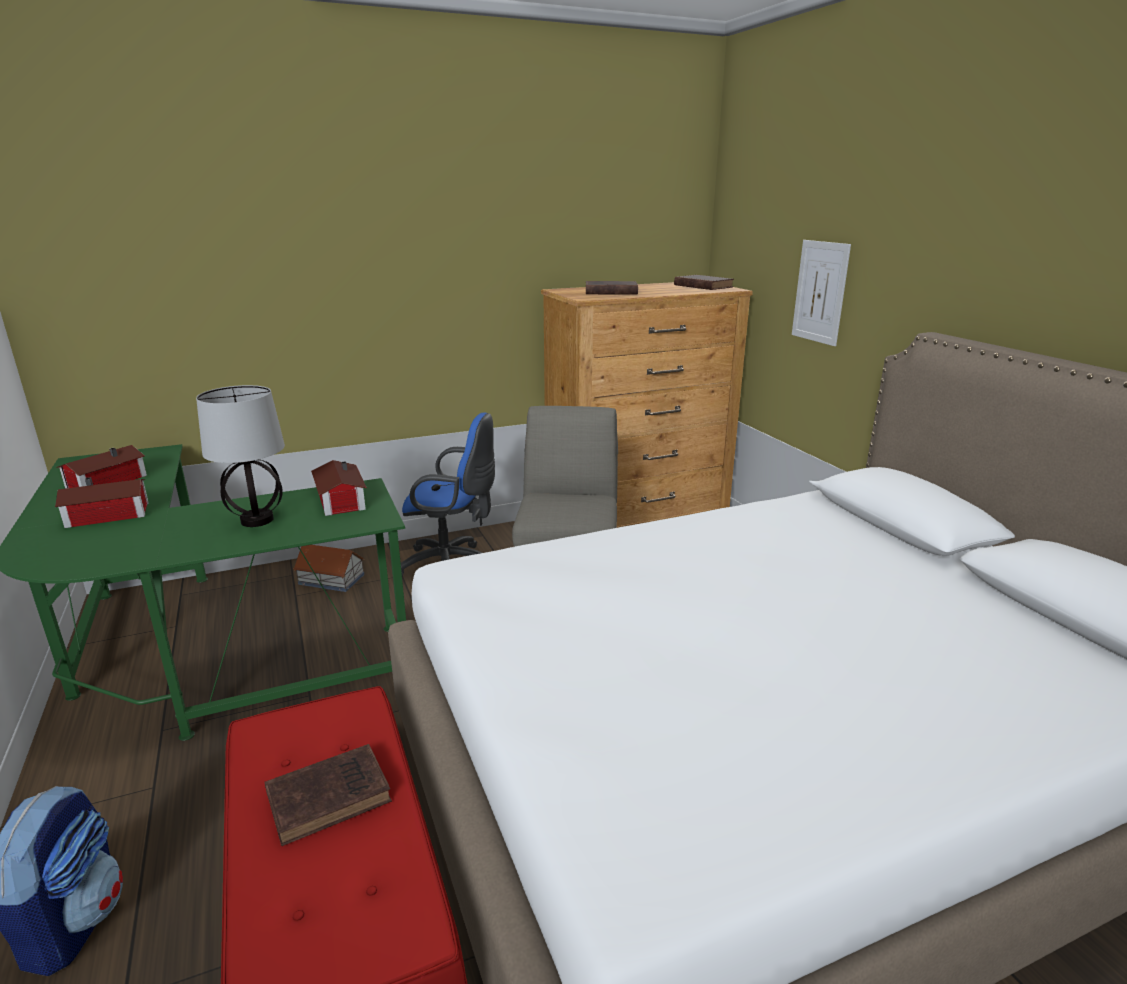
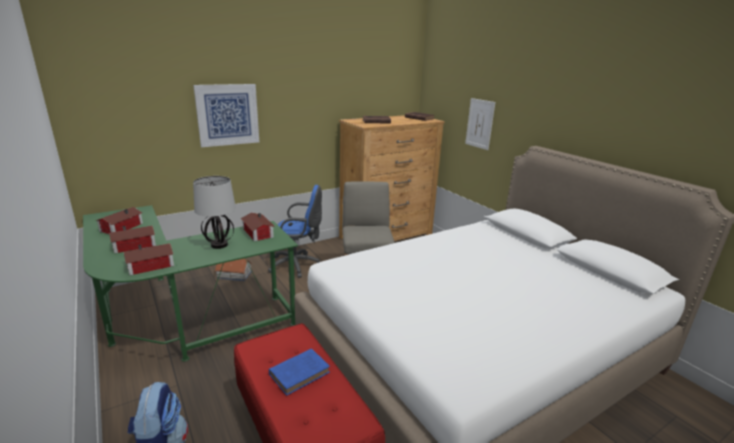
camera: 10 degrees left, 0 degrees up
(115, 554) = (152, 265): none -> toy house
(320, 278) = (227, 115): none -> picture
(332, 796) = (301, 373): brown book -> blue book

